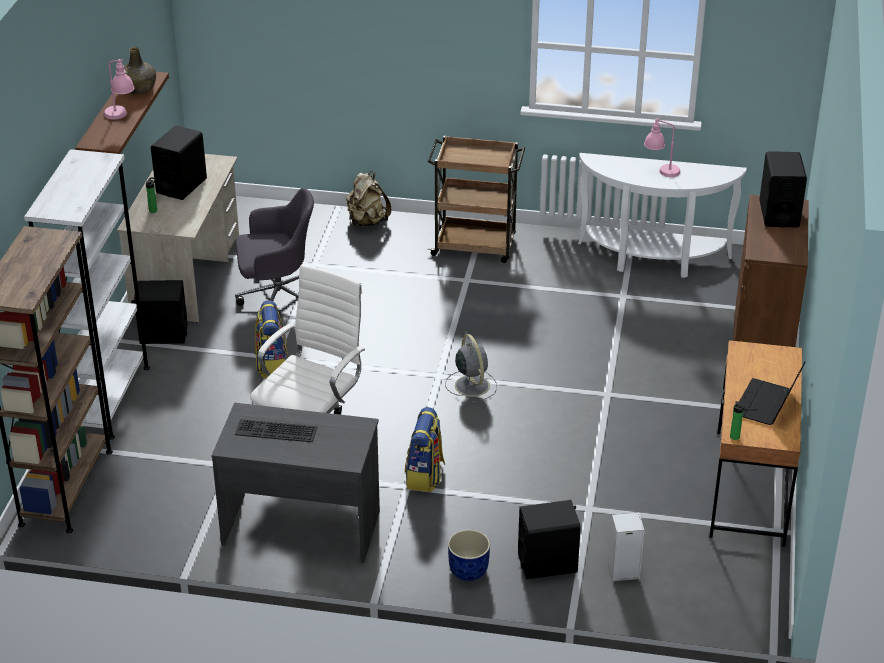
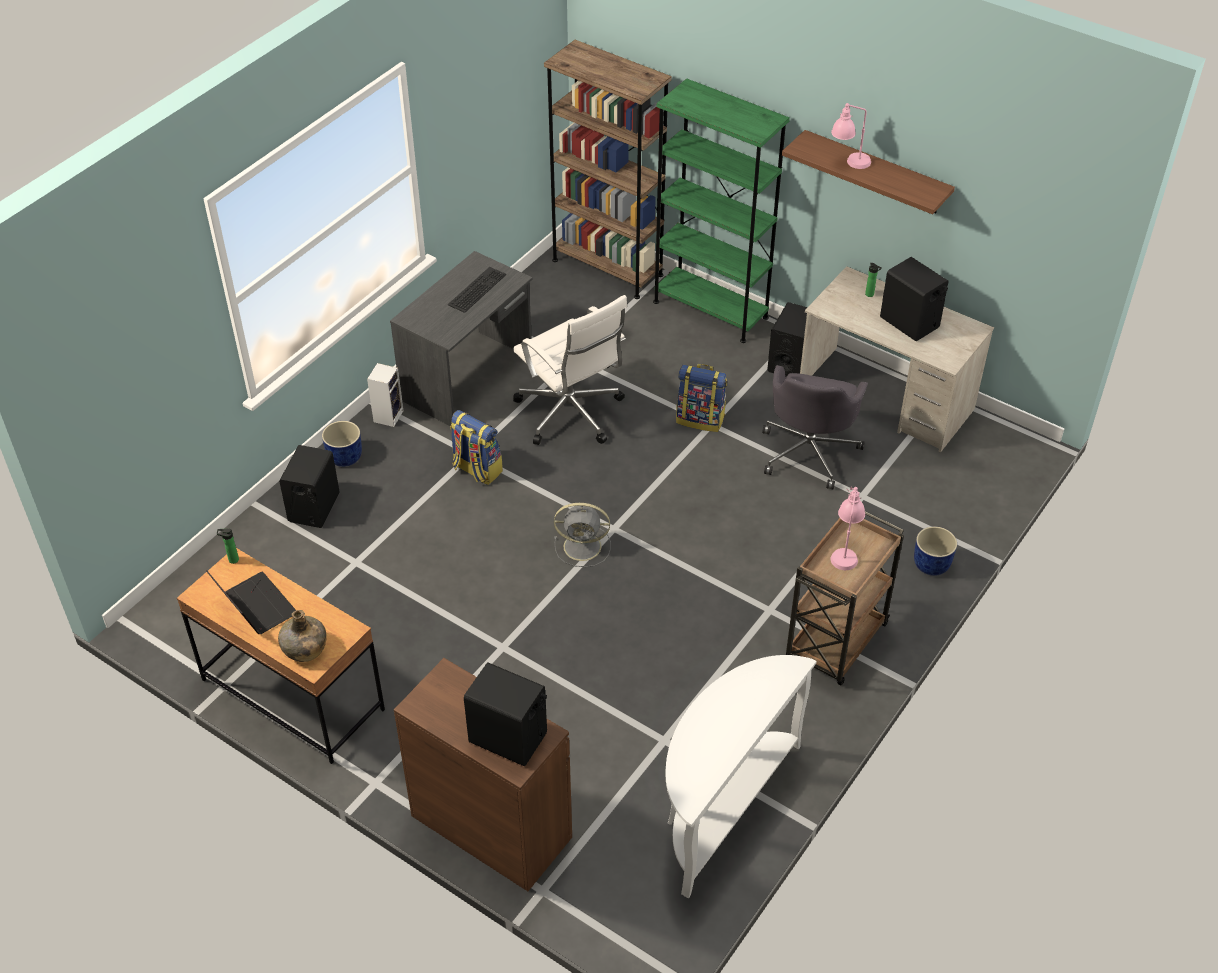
camera: 115 degrees right, 10 degrees up
(107, 399) = (710, 309): white bookcase -> green bookcase
(139, 88) = (905, 184): green bottle -> green bottle (304, 648)
(367, 222) = (931, 564): beige backpack -> blue planter
(622, 571) = (266, 551): speaker -> speaker (388, 415)
(660, 173) = (725, 721): pink table lamp -> pink table lamp (845, 550)

